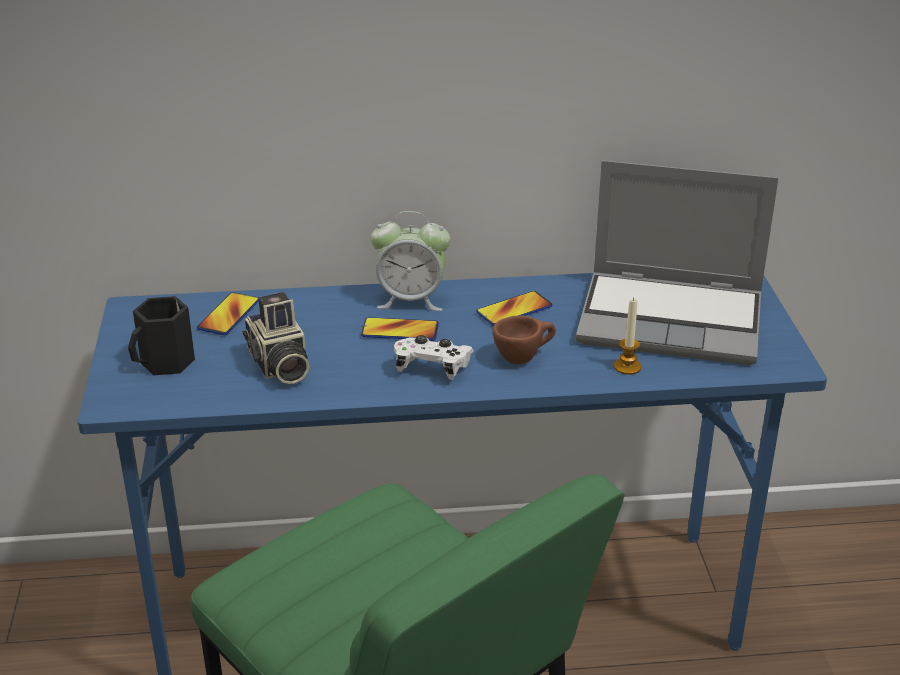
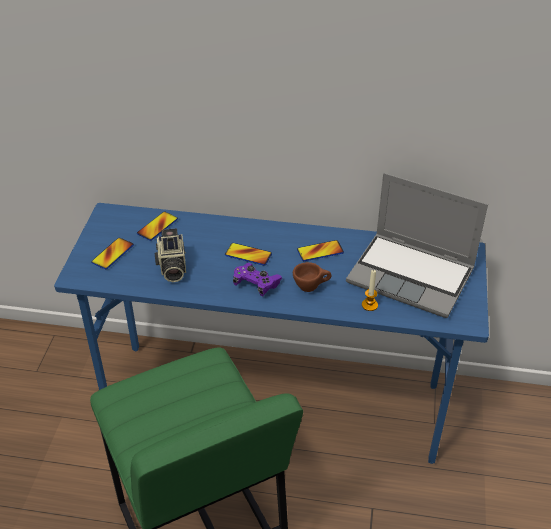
camera: 15 degrees right, 10 degrees up
(166, 363) = (112, 254): black mug -> phone
(411, 300) = (263, 233): alarm clock -> none
(432, 367) = (256, 284): white game controller -> purple game controller

